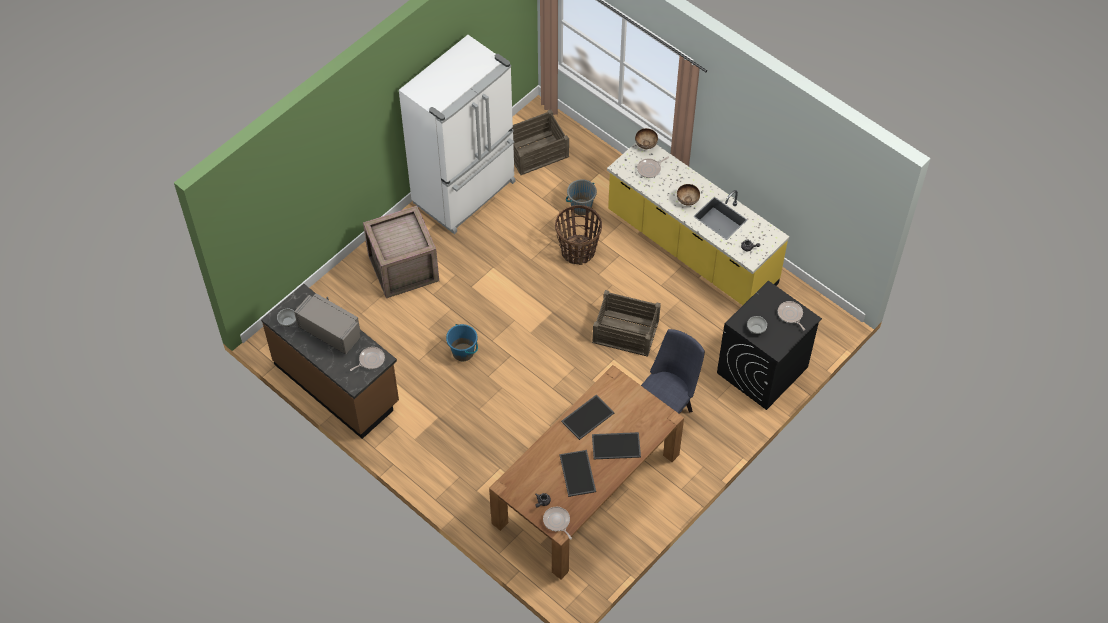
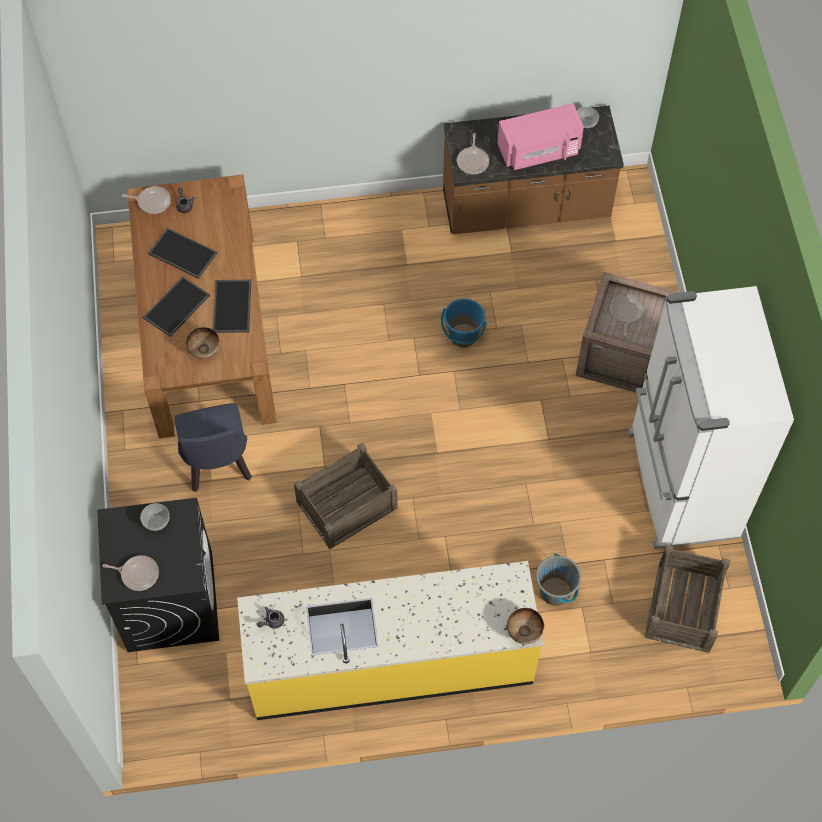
camera: 130 degrees right, 5 degrees up
(330, 331) = (540, 150): grey microwave -> pink microwave
(578, 250) = (496, 540): basket -> none
(650, 169) = (483, 607): frying pan -> frying pan (626, 312)
(687, 201) = (399, 609): bowl -> bowl (205, 351)

